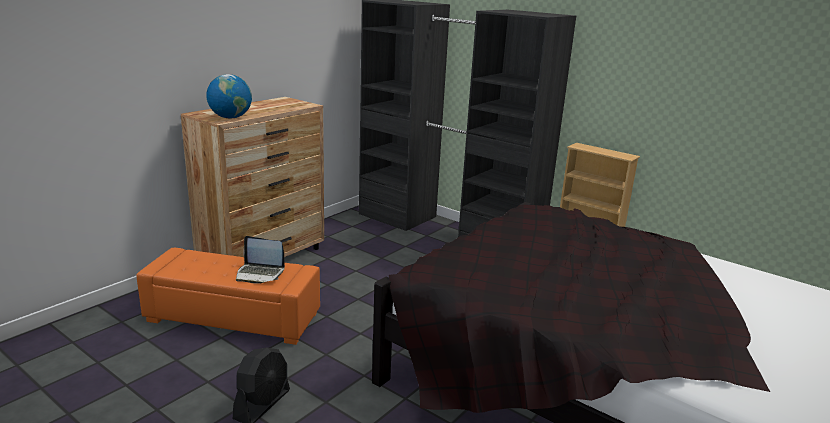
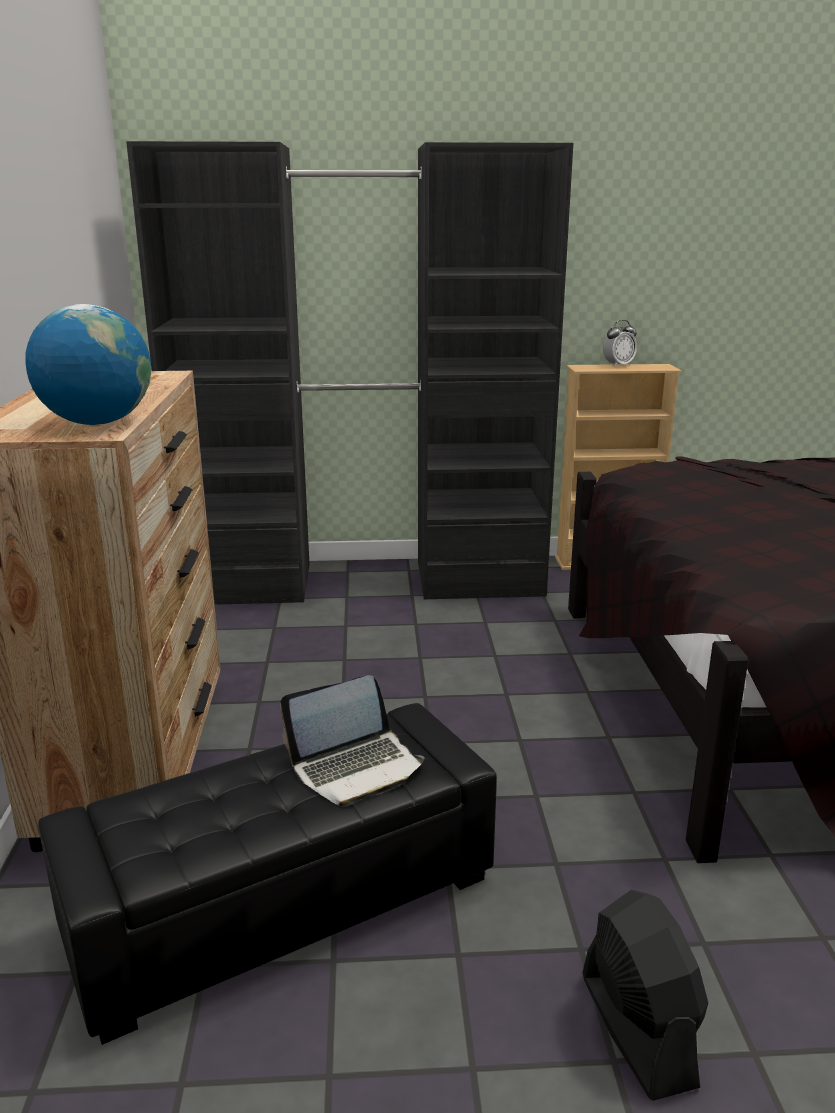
camera: 40 degrees left, 0 degrees up
(234, 317) = (283, 903): orange ottoman -> black ottoman
(602, 149) = (618, 365): none -> alarm clock

